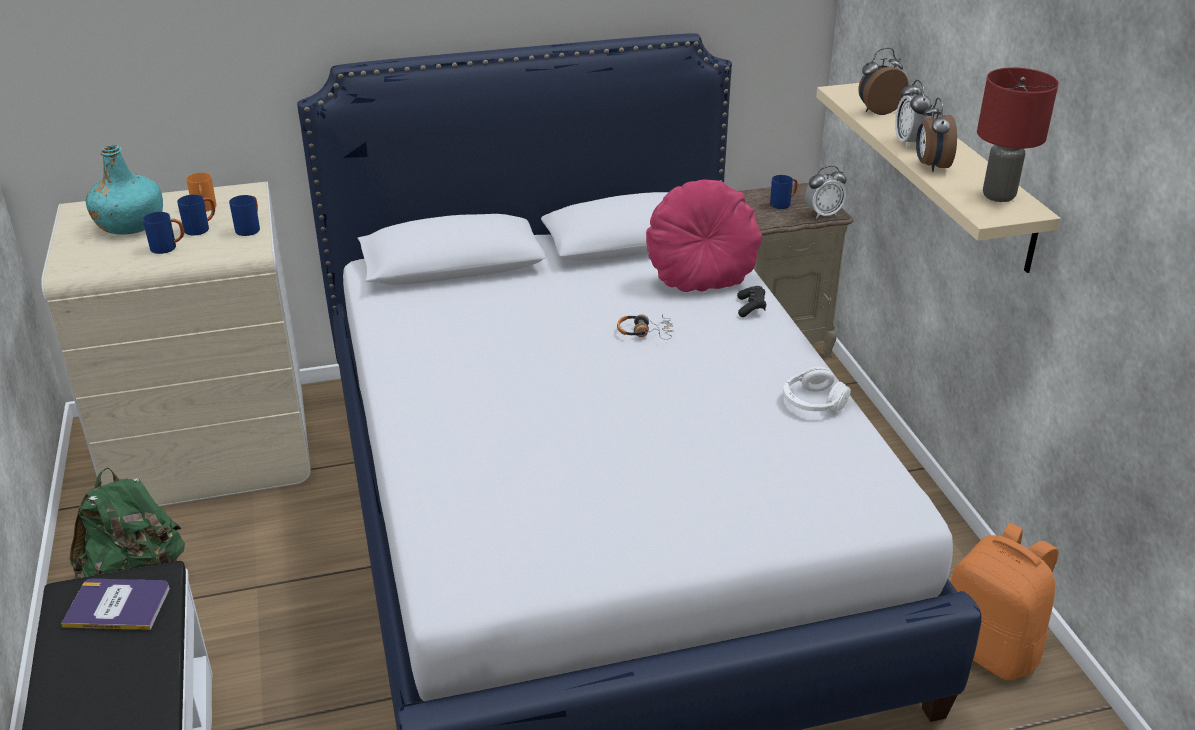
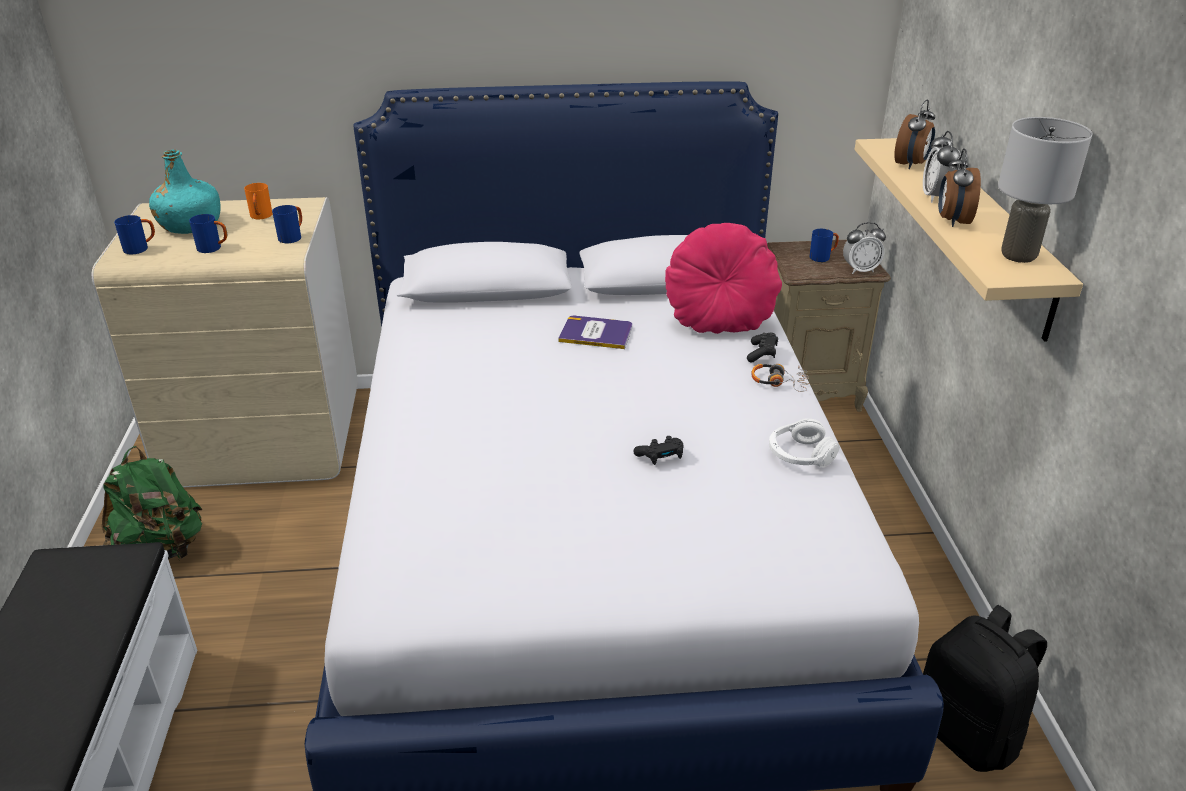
camera: 10 degrees right, 0 degrees up
(118, 605) = (87, 579): book -> book (596, 333)
(201, 228) = (250, 234): blue mug -> blue mug (141, 248)
(645, 332) = (649, 368): headphones -> headphones (779, 382)
(682, 418) = (661, 457): none -> black game controller
(877, 110) = (911, 164): alarm clock -> alarm clock turned 135 degrees clockwise
(990, 648) = (967, 733): orange backpack -> black backpack
(996, 196) = (1016, 256): red table lamp -> white table lamp

